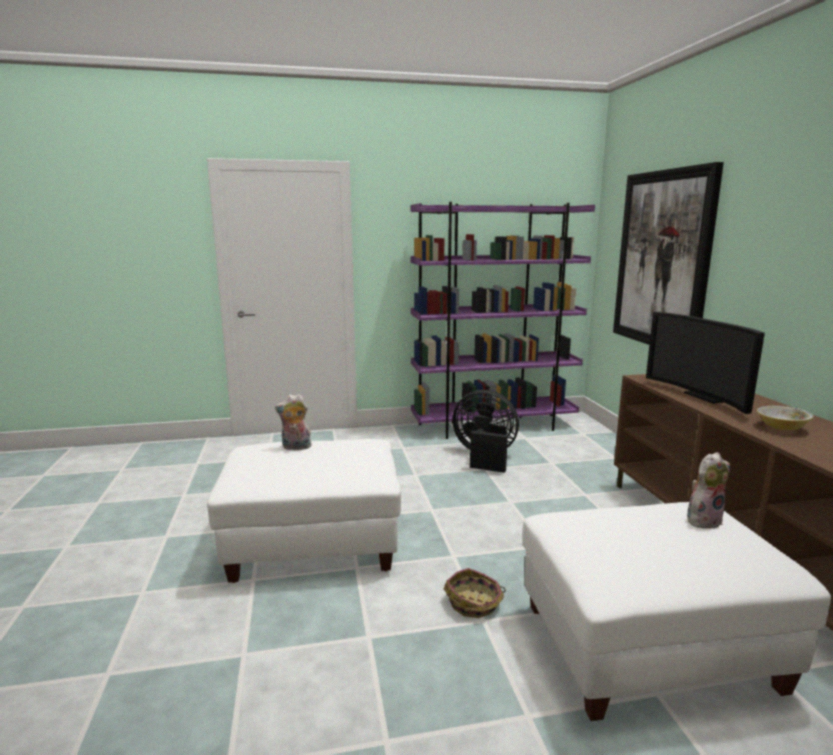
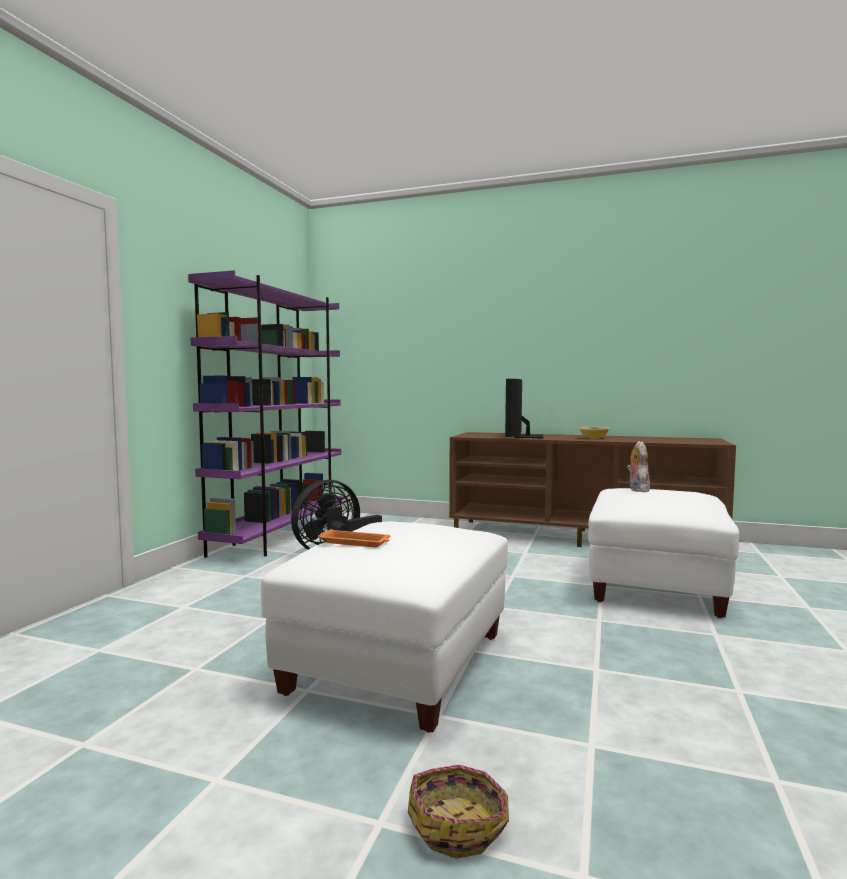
camera: 60 degrees left, 10 degrees down
(295, 447) = (356, 542): plush toy -> orange tray
(474, 603) = (573, 617): basket -> basket (458, 824)
(663, 260) = (411, 350): picture -> none
(706, 396) = (523, 436): television -> television turned 90 degrees clockwise

